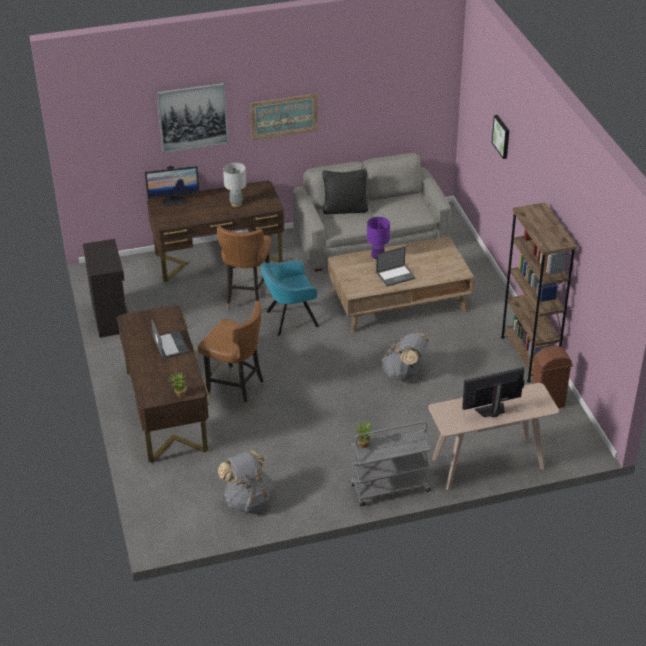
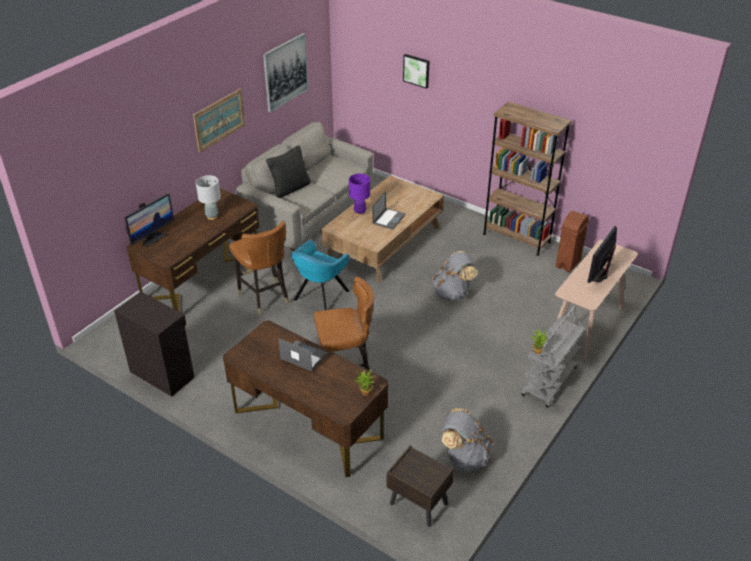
camera: 40 degrees left, 0 degrees up
(175, 509) = (417, 503): none -> brown nightstand
(192, 117) = (149, 145): picture -> picture (285, 72)

